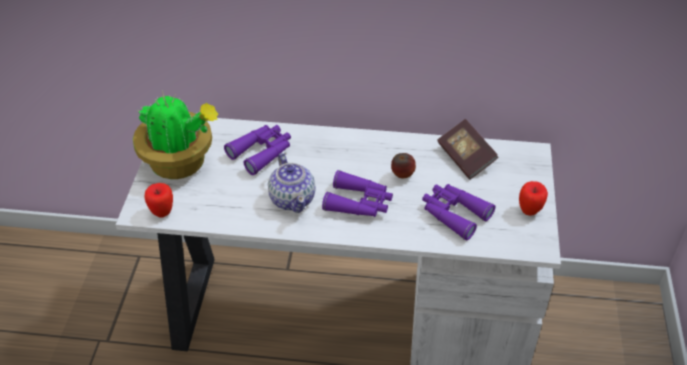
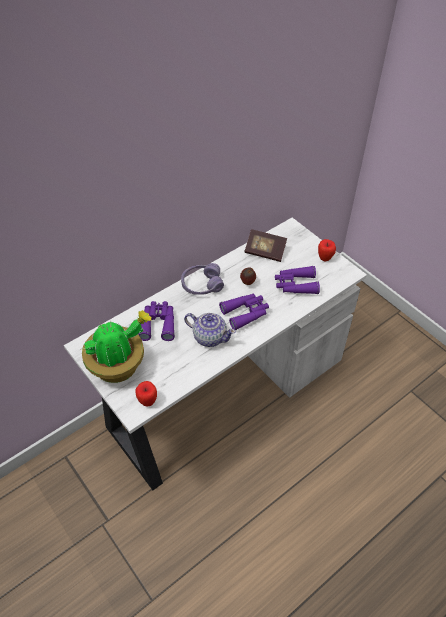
camera: 45 degrees left, 5 degrees up
(352, 146) = (202, 285): none -> purple headphones

